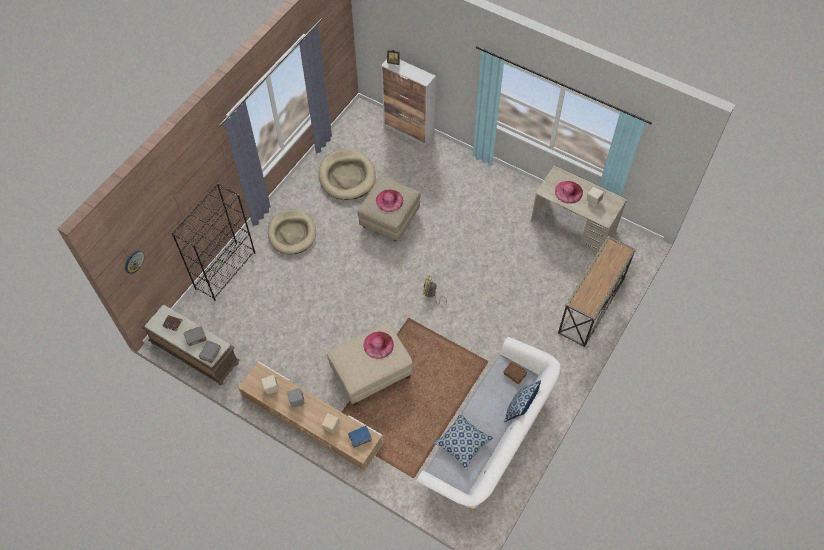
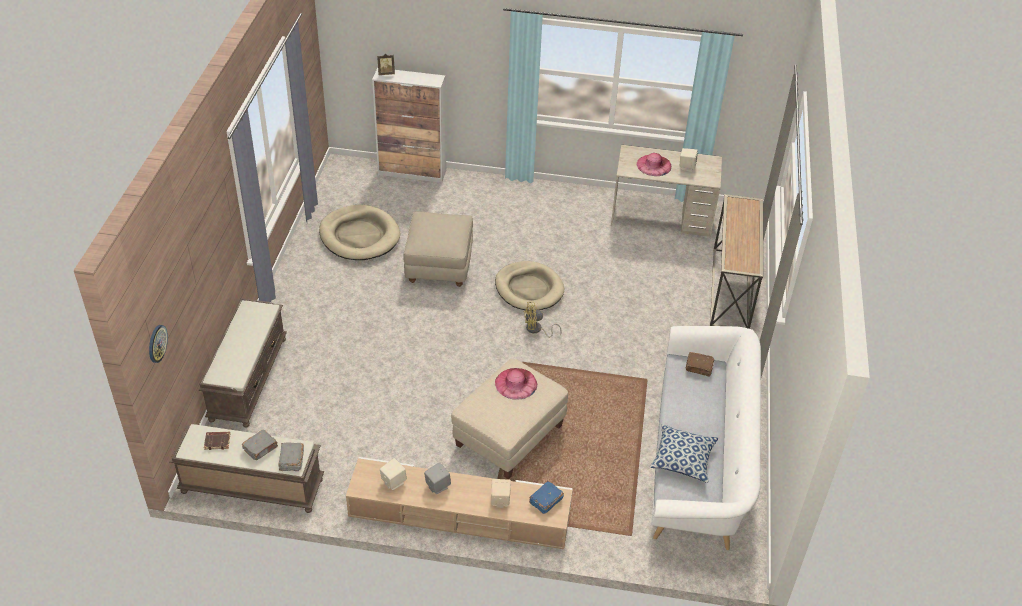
camera: 25 degrees left, 15 degrees down
(225, 270) = (248, 378): black bookcase -> brown bench
(292, 233) = (319, 313): beige dog bed -> beige dog bed (529, 289)
(389, 200) = (441, 231): pink hat -> none
(520, 409) = (727, 401): pillow -> none

